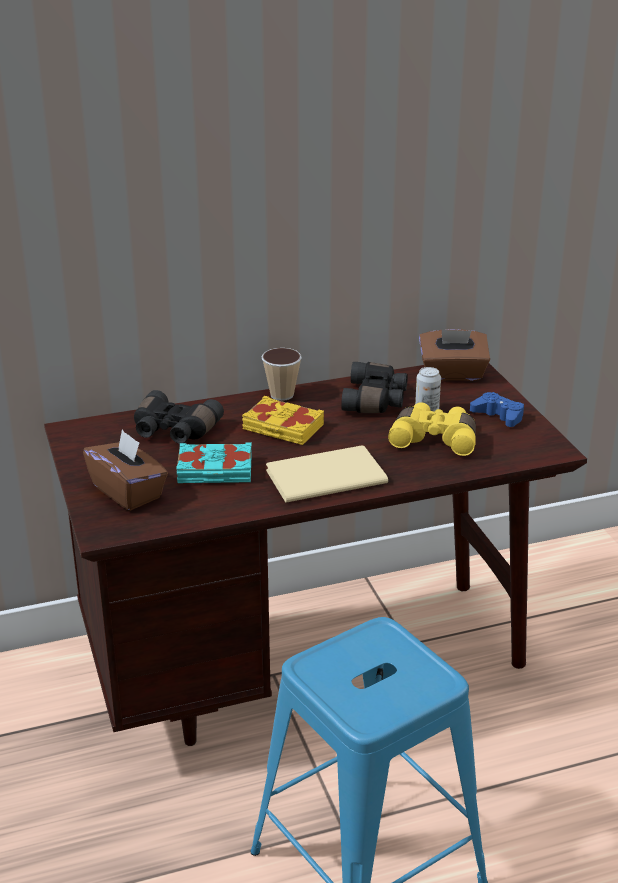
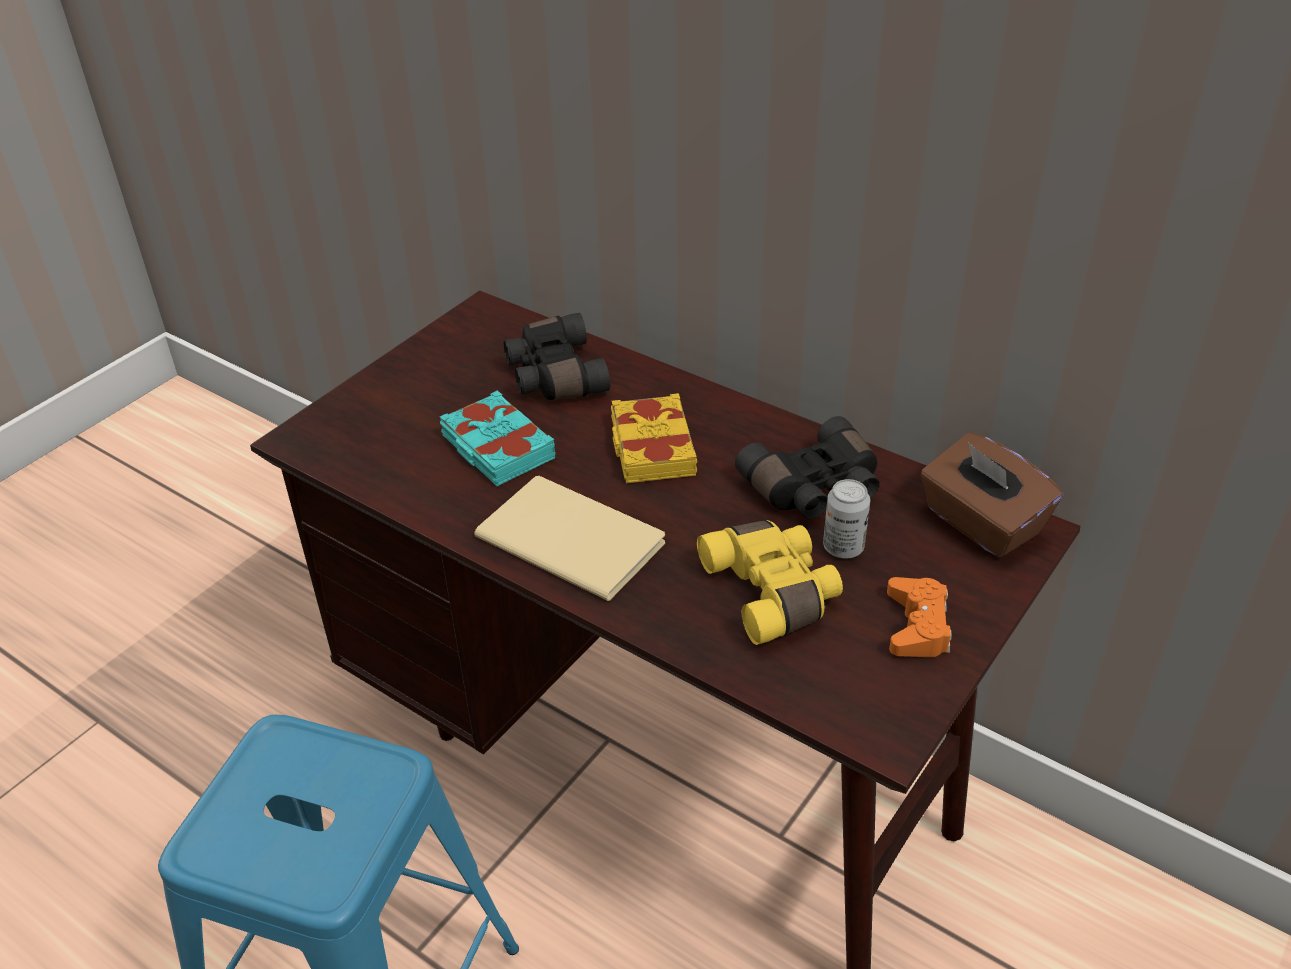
camera: 55 degrees right, 10 degrees up
(128, 491) = (394, 412): brown tissue box -> none
(282, 395) = (731, 407): cup -> none
(498, 416) = (917, 626): blue game controller -> orange game controller

